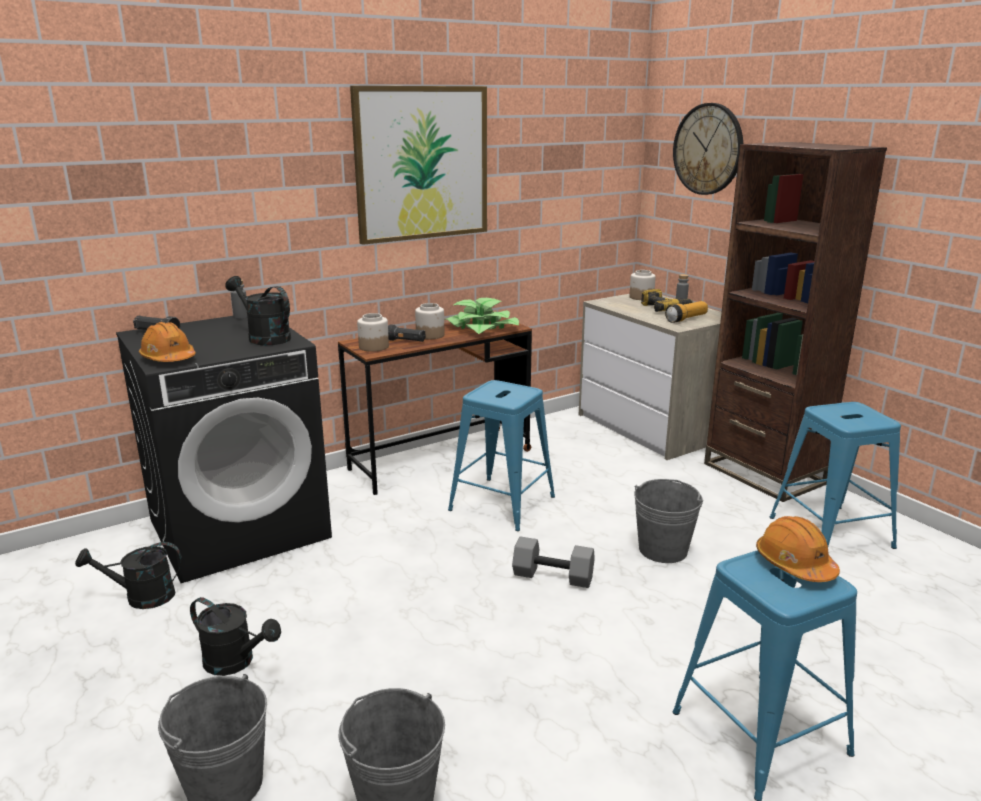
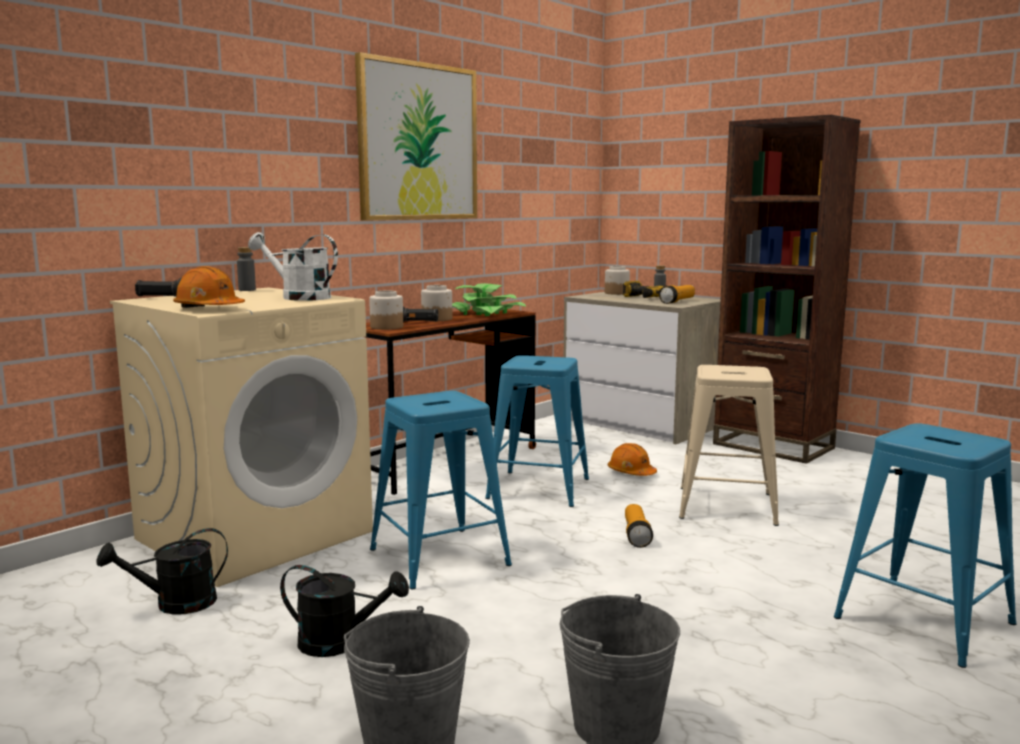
camera: 15 degrees left, 10 degrees down
(240, 528) = (255, 535): black washing machine -> beige washing machine
(264, 337) = (298, 297): black watering can -> white watering can
(554, 576) = (636, 535): grey dumbbell -> flashlight
(663, 549) = (726, 506): grey bucket -> beige stool
(708, 149) = (675, 143): wall clock -> none
(794, 564) = (941, 432): orange hard hat -> orange hard hat (631, 473)
(830, 532) = (865, 480): blue stool -> blue stool (439, 557)

